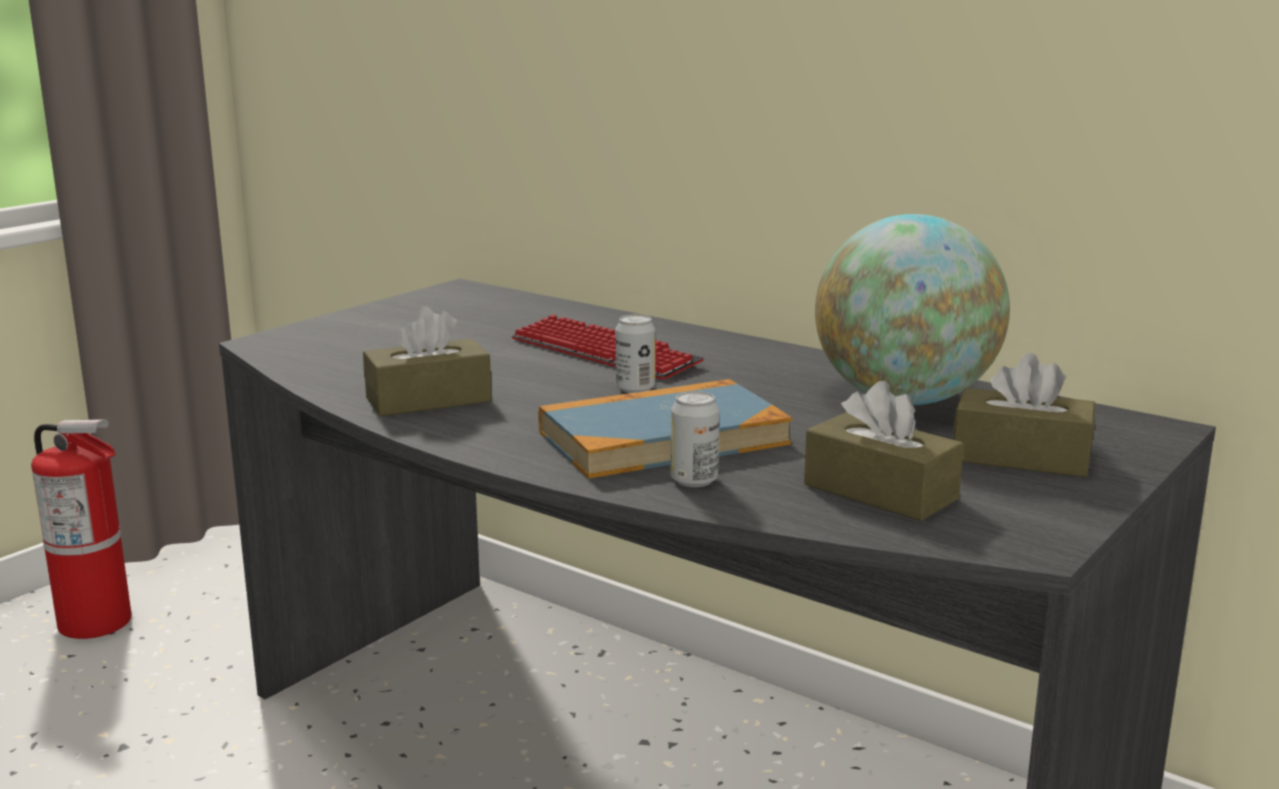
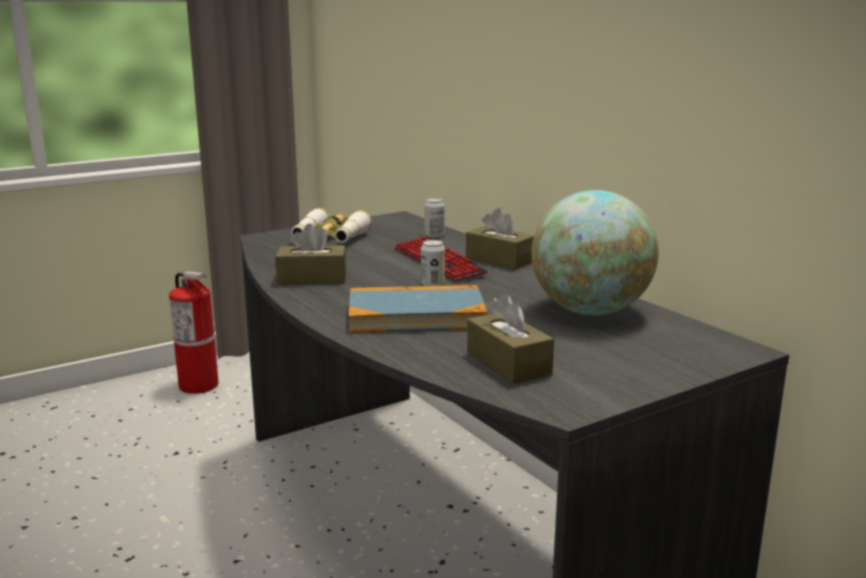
camera: 20 degrees right, 0 degrees up
(385, 331) = (330, 238): none -> binoculars
(694, 480) = (406, 341): can -> can (434, 235)
(1020, 457) = (624, 355): brown tissue box -> brown tissue box (499, 259)

